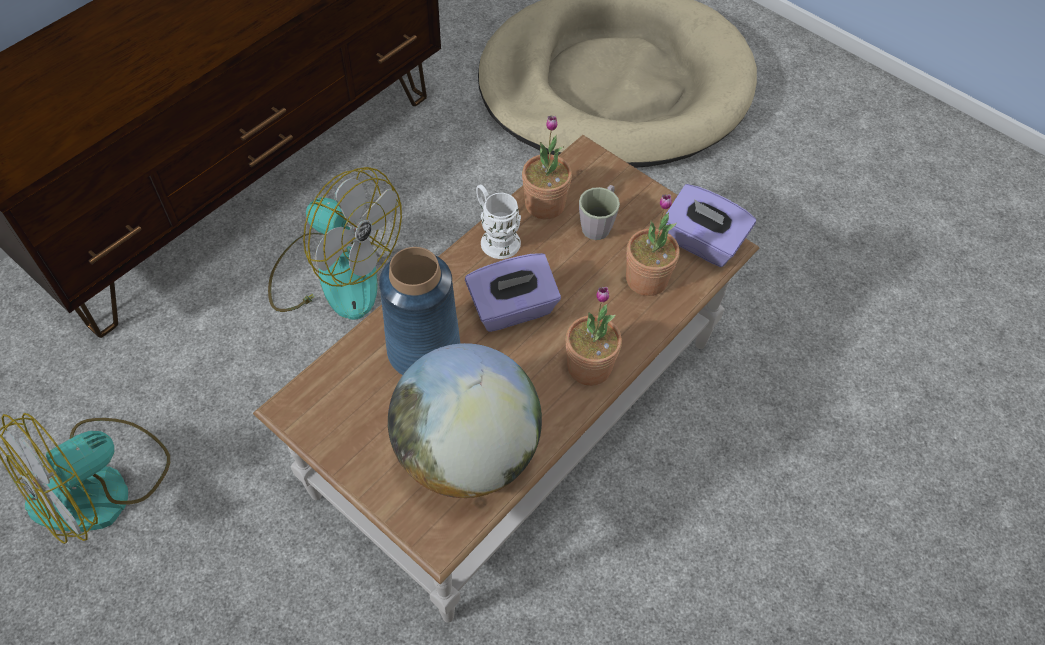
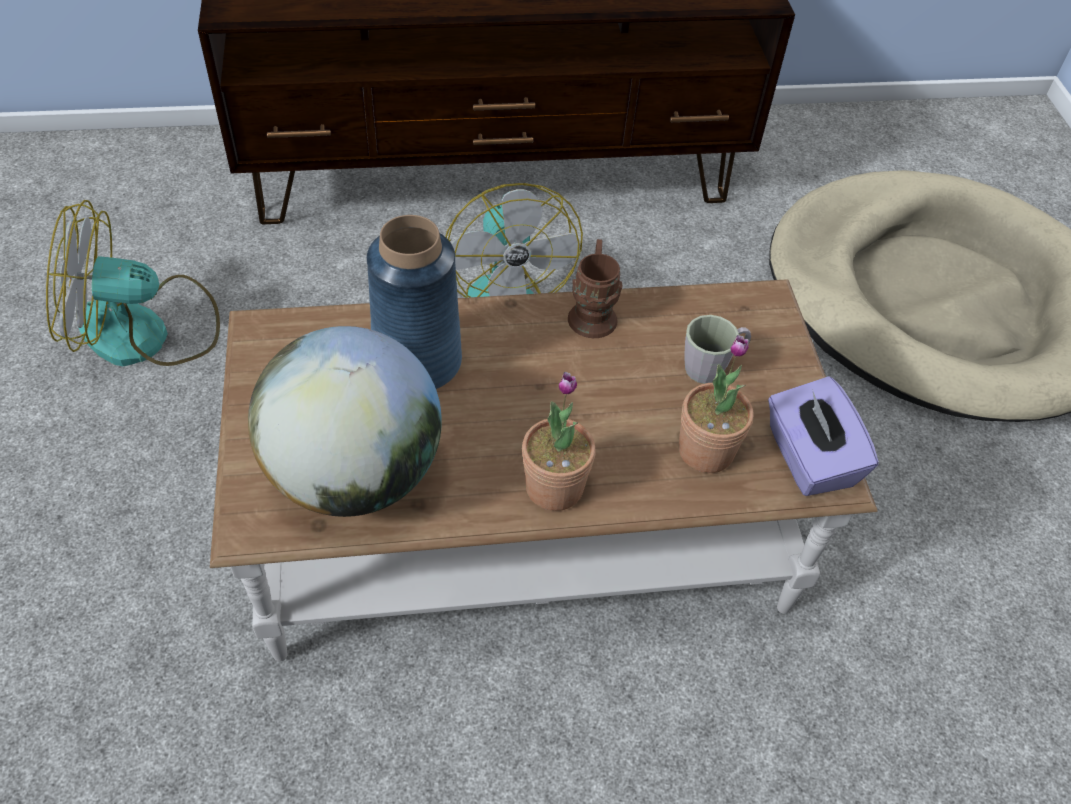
camera: 40 degrees right, 5 degrees down
(495, 237) = (592, 312): white mug -> brown mug
(512, 309) = (538, 383): purple tissue box -> none
(545, 204) = (674, 315): potted plant -> none

